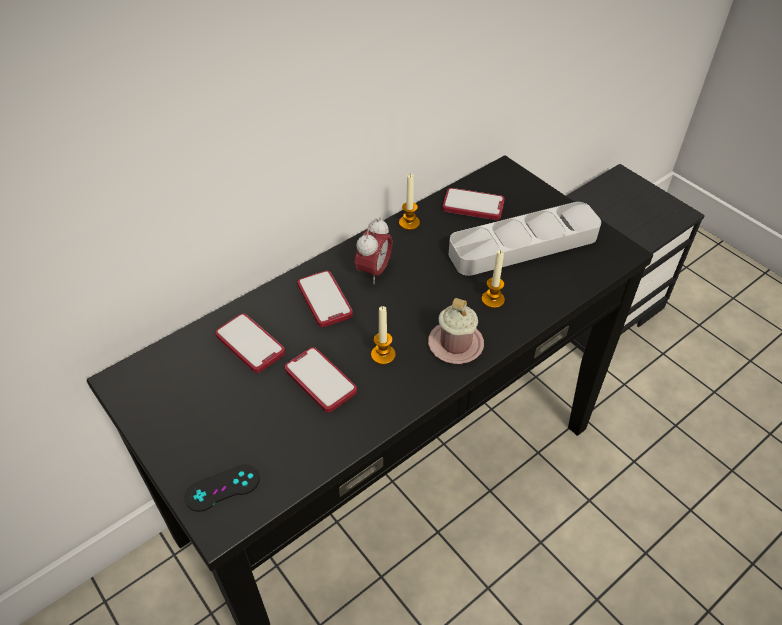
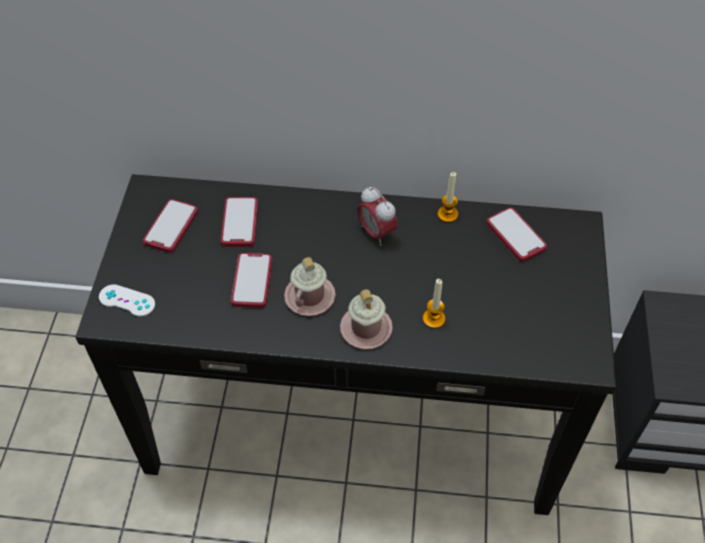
camera: 45 degrees right, 5 degrees up
(222, 488) = (127, 300): black game controller -> white game controller
(324, 300) = (319, 228): phone -> phone (171, 227)
(374, 271) = (376, 233): alarm clock -> alarm clock turned 75 degrees clockwise
(383, 355) = (310, 296): candle -> pink mug
(523, 245) = (513, 296): grey tray -> none

